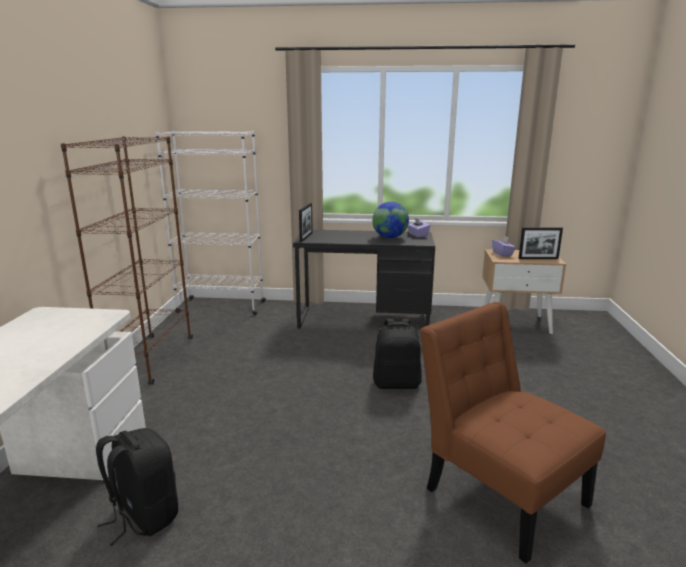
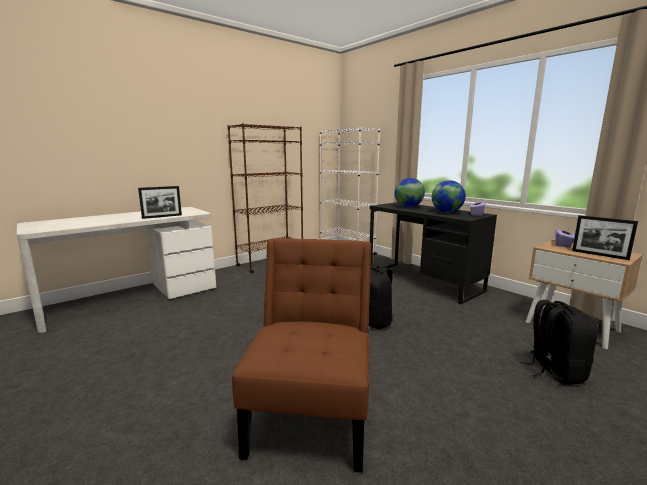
camera: 45 degrees right, 5 degrees down
(143, 516) = (155, 318): black backpack -> black backpack (554, 371)
(306, 237) = (386, 204): picture frame -> picture frame (162, 216)
(337, 236) = (408, 207): none -> globe

